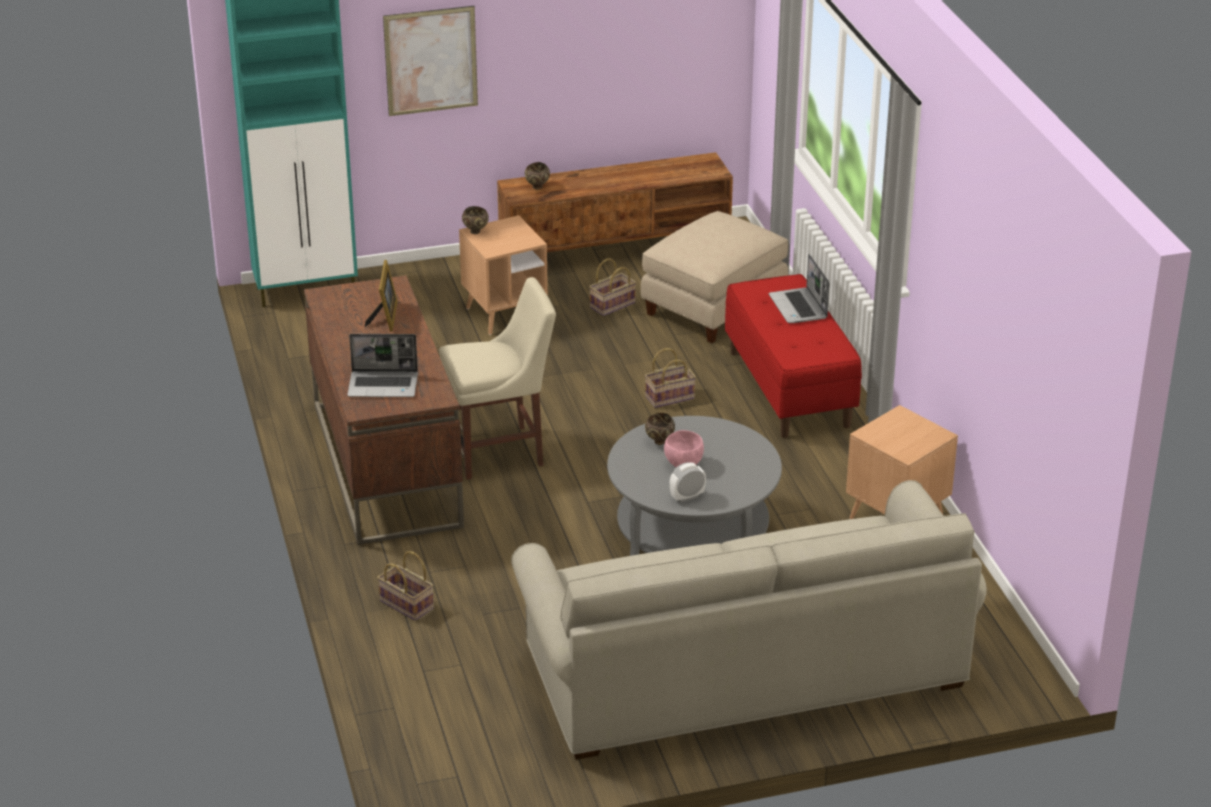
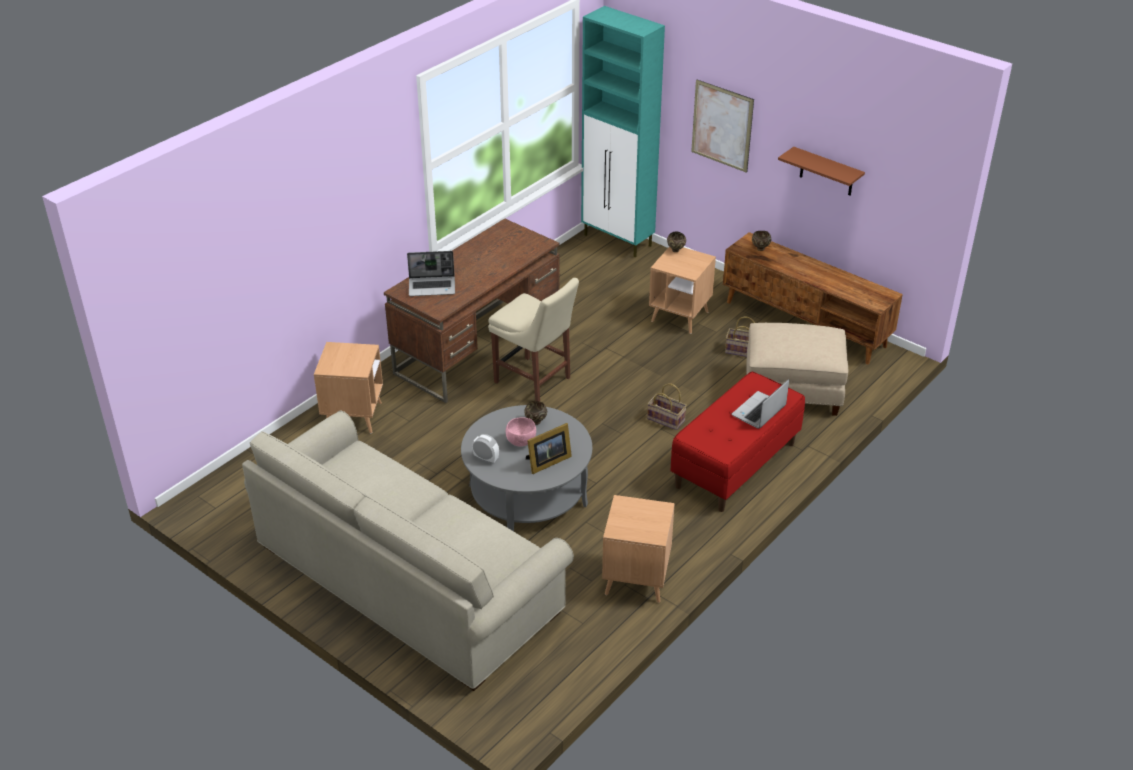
camera: 55 degrees right, 5 degrees up
(384, 385) = (432, 287): laptop -> laptop turned 60 degrees counterclockwise
(385, 317) = (505, 256): picture frame -> picture frame (547, 462)
(404, 604) = (353, 416): basket -> brown side table
(590, 53) = (827, 172): none -> brown shelf

